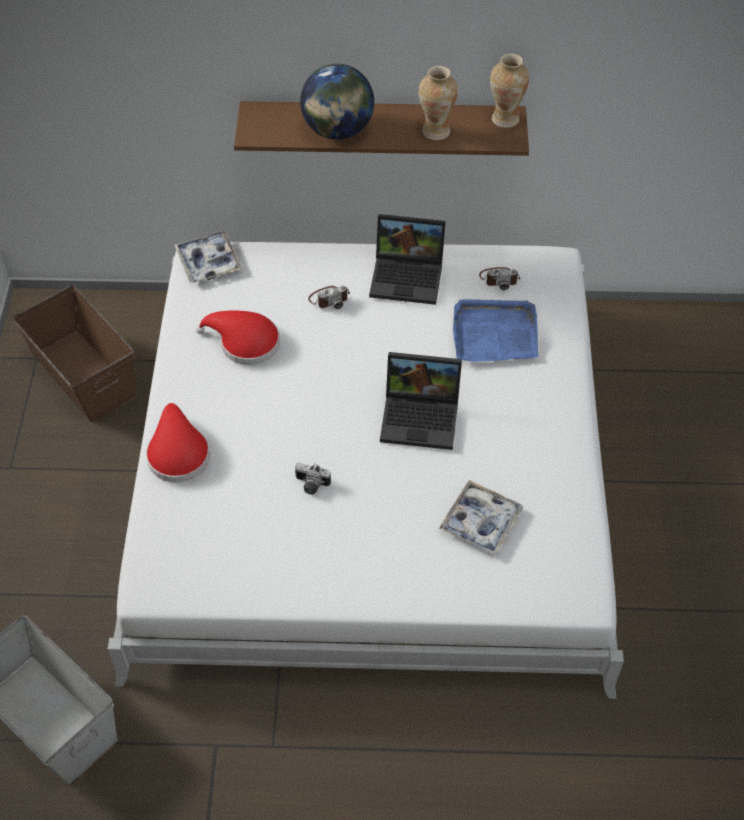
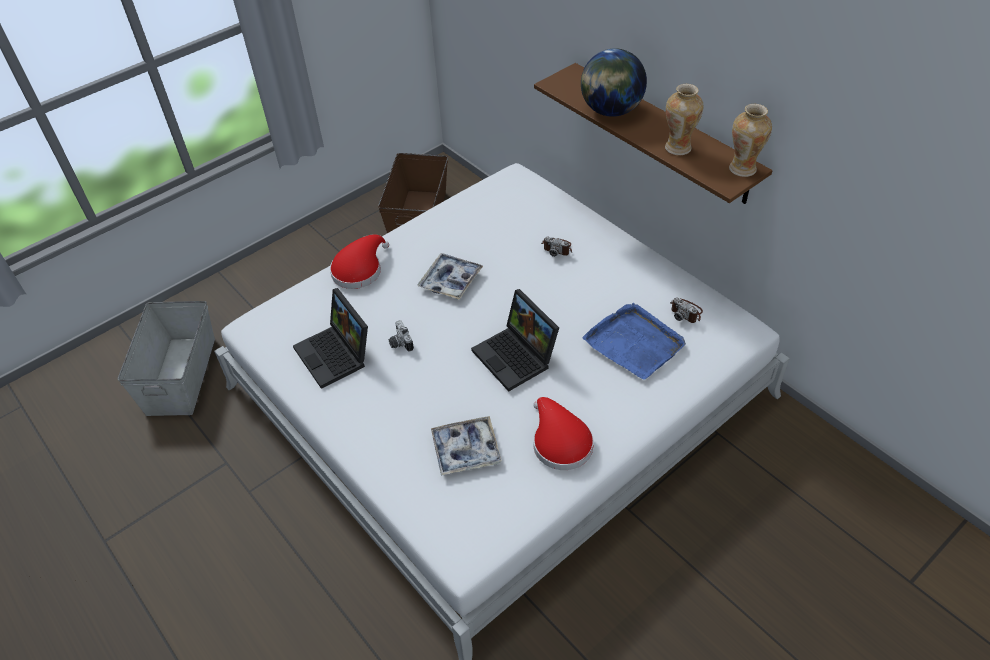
camera: 50 degrees right, 5 degrees down
(208, 262) = (516, 181): tray -> tray (450, 281)
(244, 343) = (474, 238): red hat -> red hat (559, 442)
(409, 276) = (624, 268): laptop -> laptop (336, 355)

